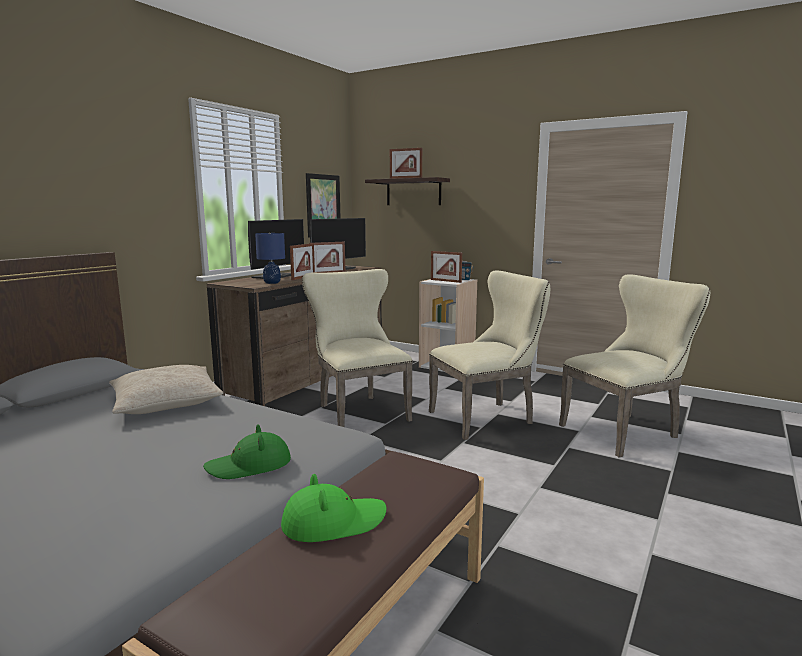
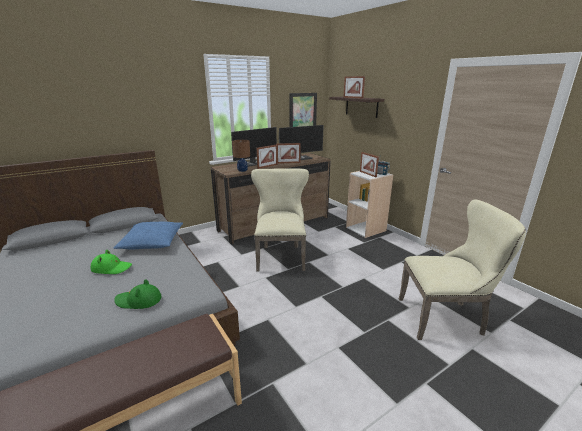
camera: 25 degrees right, 10 degrees up
(166, 402) = (152, 242): beige pillow -> blue pillow
(271, 283) = (242, 171): blue table lamp -> brown table lamp
(333, 522) = (121, 360): green hat -> green hat (111, 268)
(487, 417) = (354, 279): beige chair -> none

